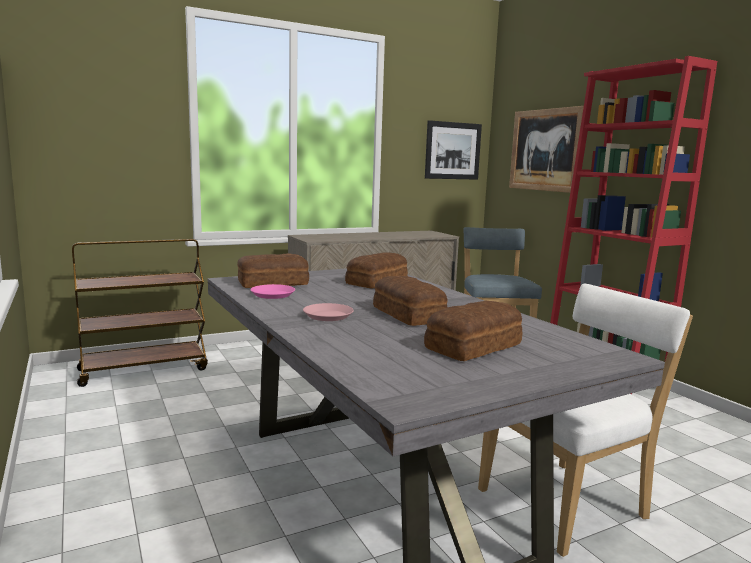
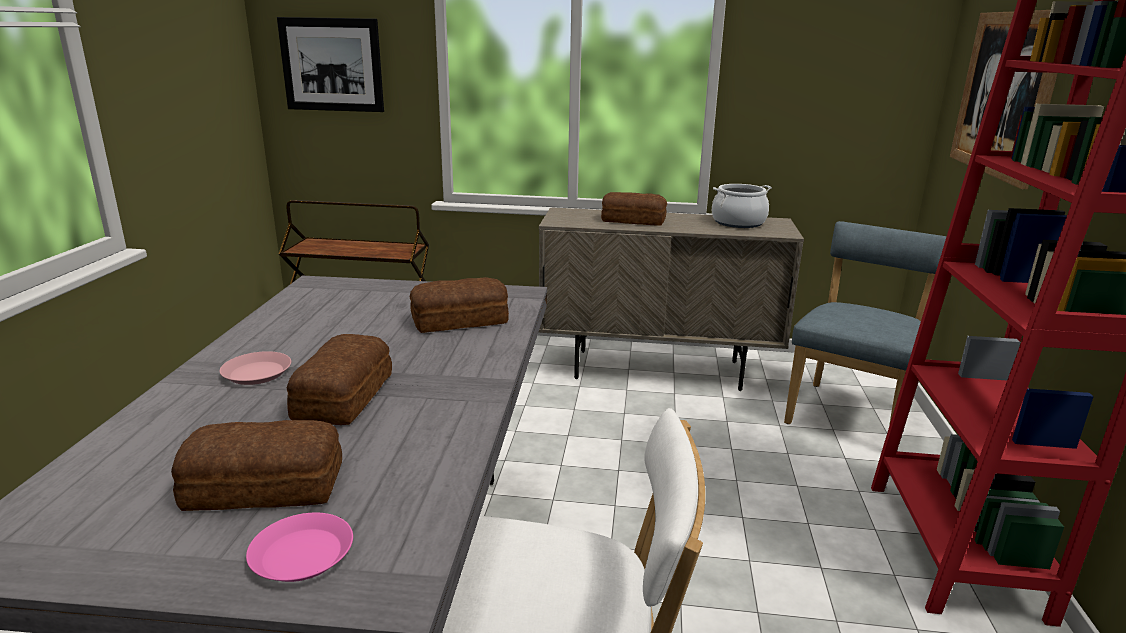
camera: 35 degrees right, 10 degrees up
(272, 283) = (339, 298): bread -> bread (632, 220)
(272, 295) = (292, 319): pink plate -> pink plate (301, 555)
(412, 233) = (738, 222): none -> cooking pot
(453, 151) = (861, 84): picture -> picture (332, 65)

